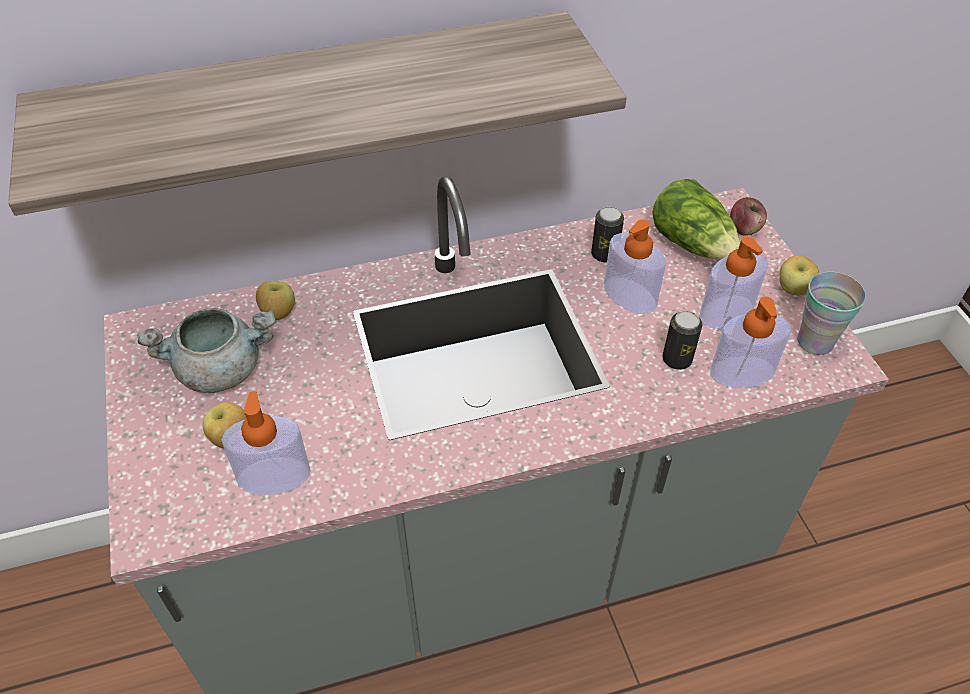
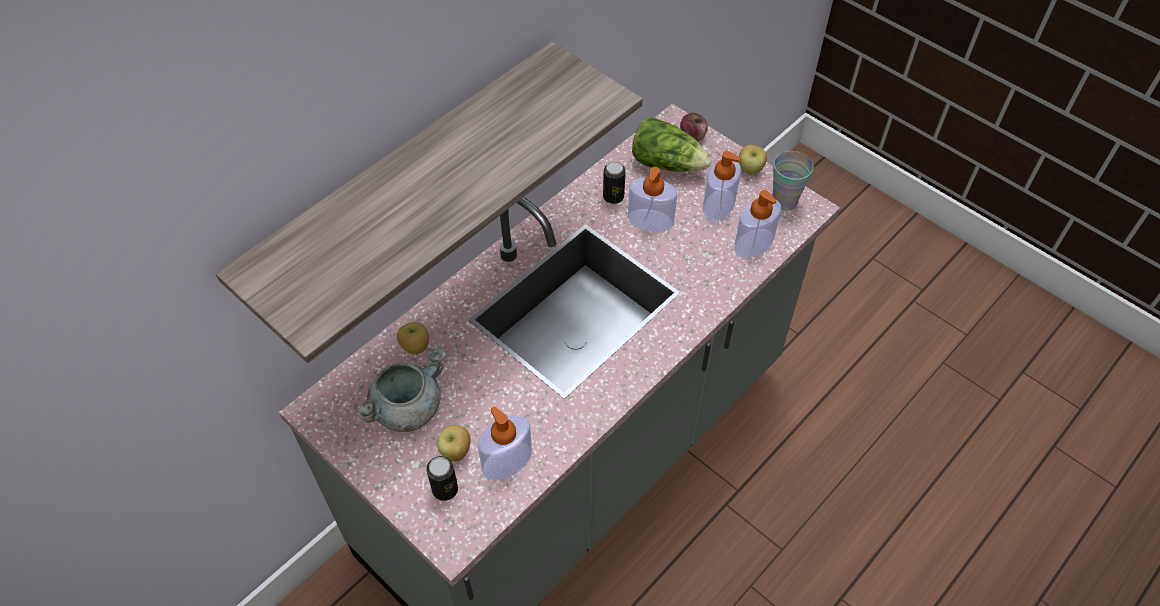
camera: 30 degrees left, 5 degrees up
(677, 359) = (709, 253): can -> can (445, 489)

